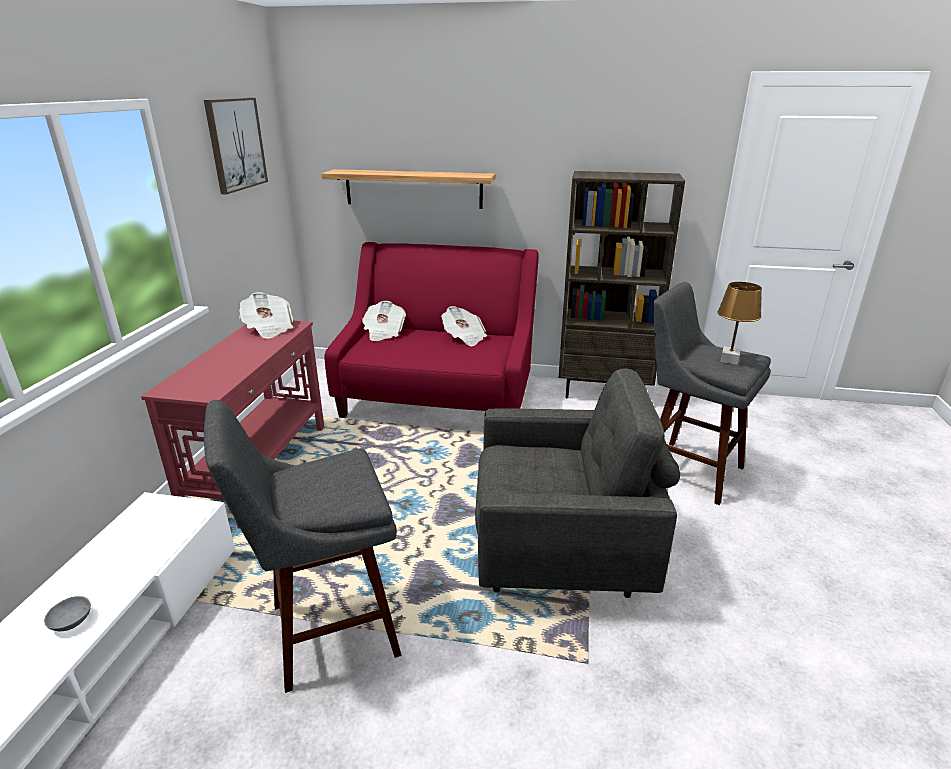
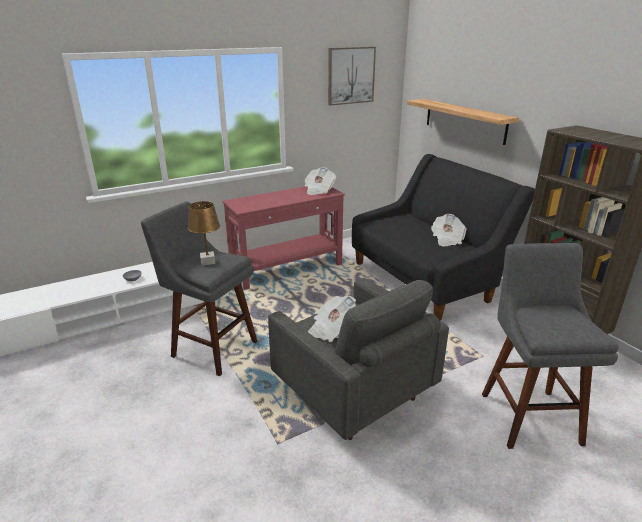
camera: 50 degrees right, 0 degrees up
(383, 332) = (404, 218): newspaper -> newspaper (332, 329)
(438, 398) = (426, 279): red sofa -> black sofa
(729, 360) = (560, 324): brown table lamp -> brown table lamp (207, 262)

